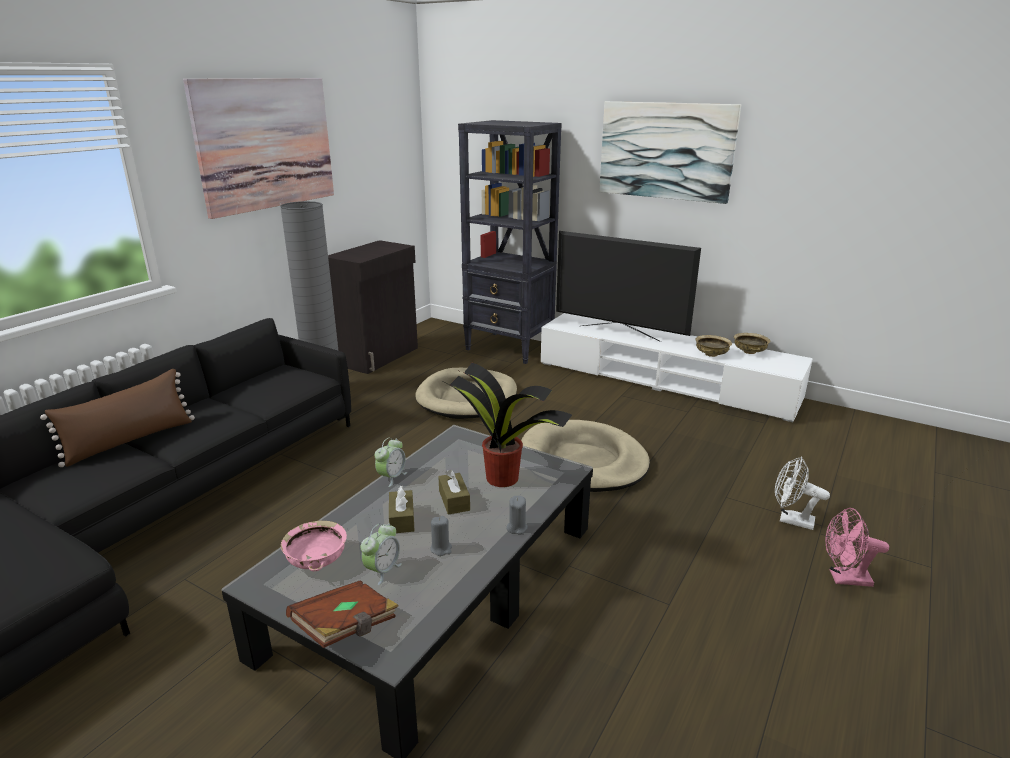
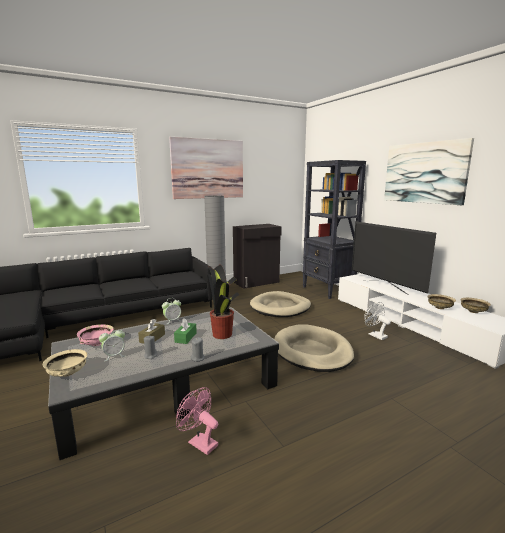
camera: 30 degrees right, 10 degrees down
(130, 440) = (99, 284): brown pillow -> none
(346, 627) = (67, 373): brown book -> beige bowl
(454, 500) = (185, 337): brown tissue box -> green tissue box
(790, 520) = (432, 429): white fan -> white fan (375, 335)
(844, 578) = (443, 487): pink fan -> pink fan (199, 442)

